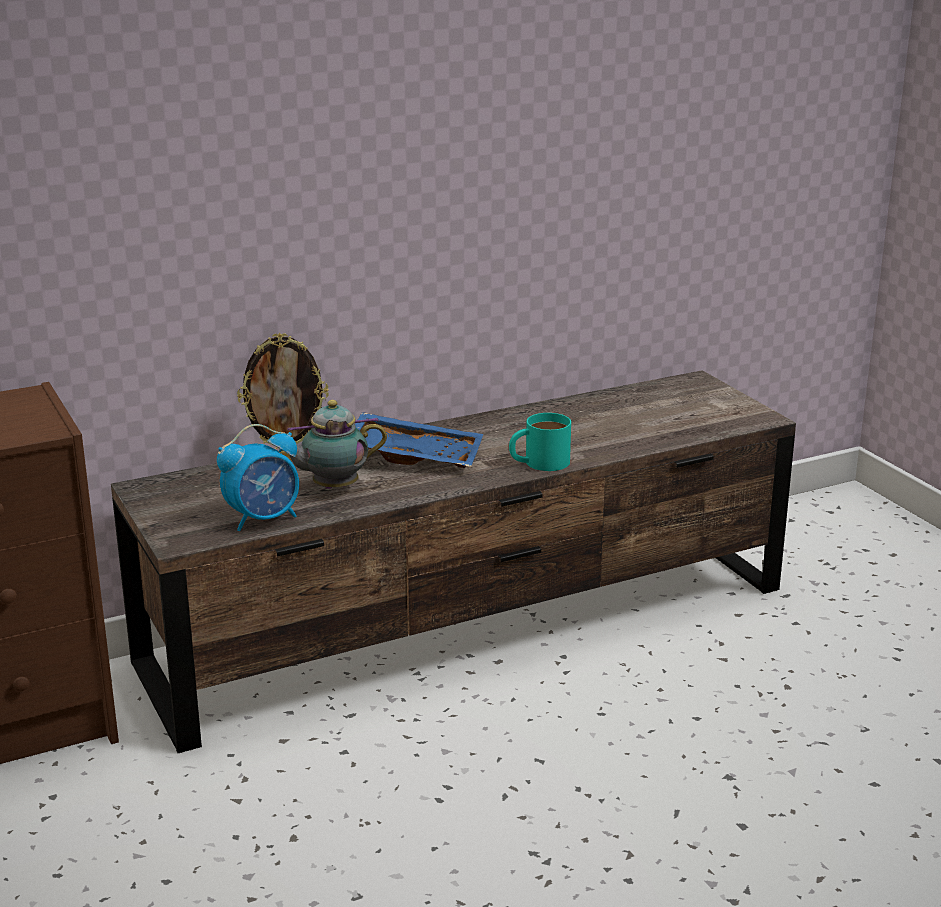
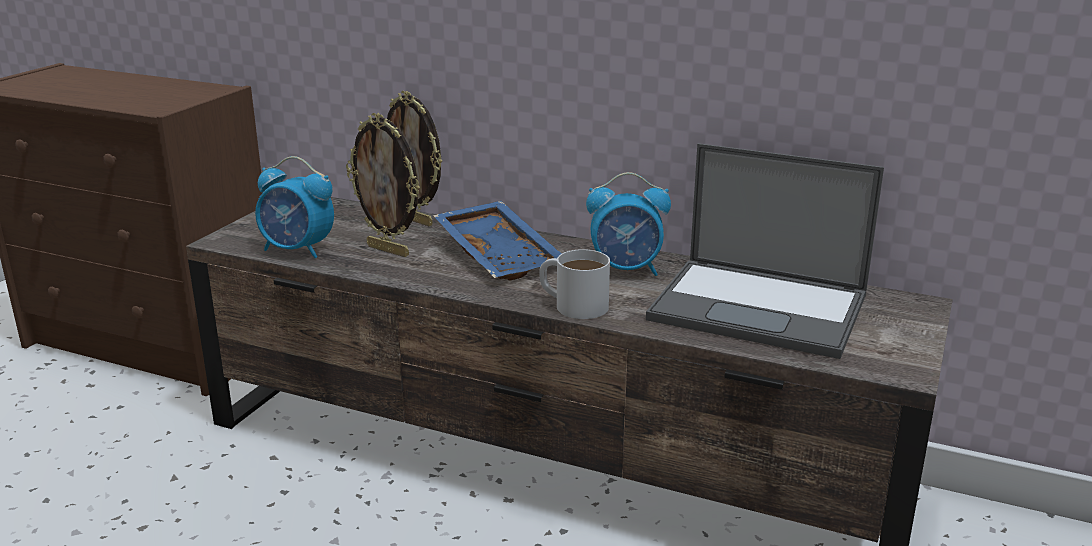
camera: 50 degrees right, 0 degrees up
(332, 487) = (389, 250): teapot -> picture frame
(514, 429) = (626, 270): none -> alarm clock
(538, 463) = (572, 304): turquoise mug -> white mug
(634, 416) = (761, 307): none -> laptop

